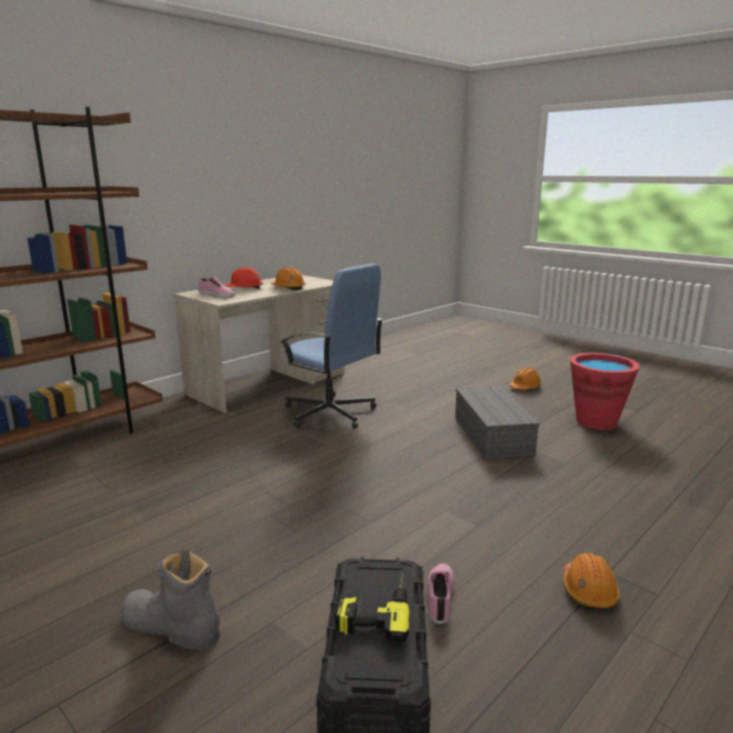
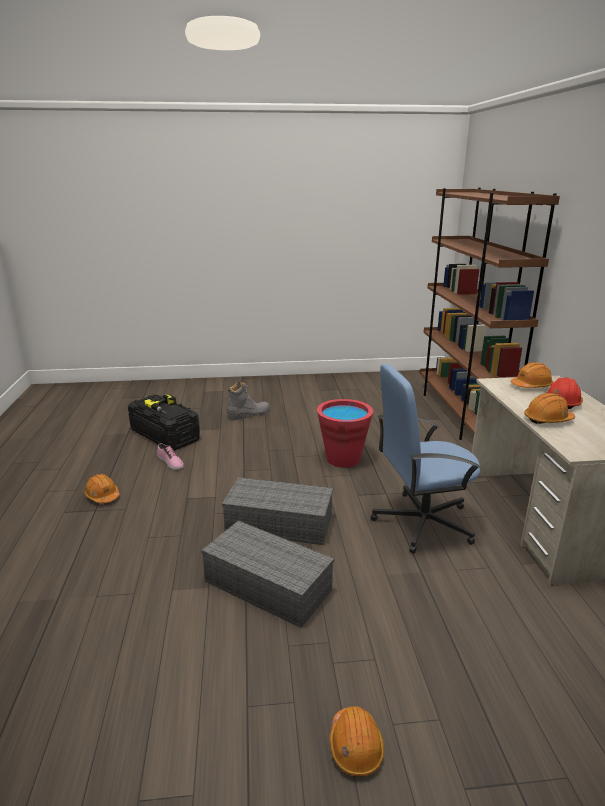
camera: 130 degrees right, 5 degrees up
(216, 295) = (531, 386): shoe -> orange hard hat
(423, 458) = (281, 523): none -> grey storage box
(596, 422) = (184, 701): red bucket -> red bucket (343, 459)

